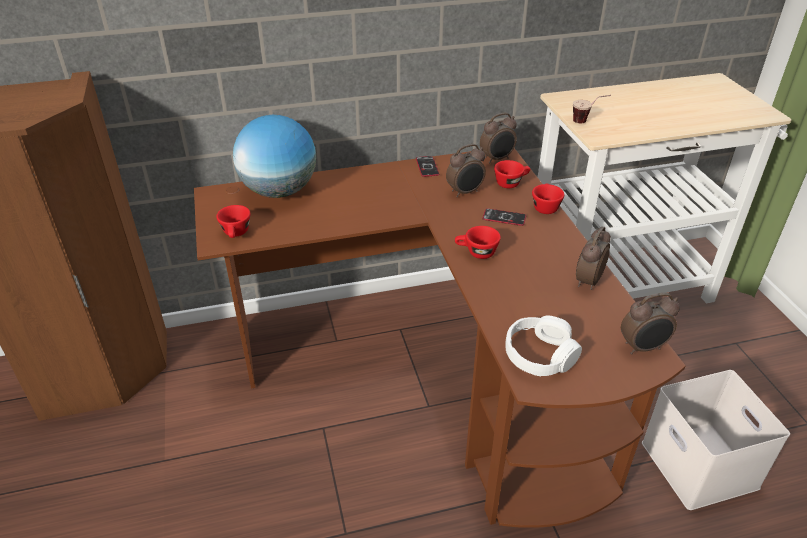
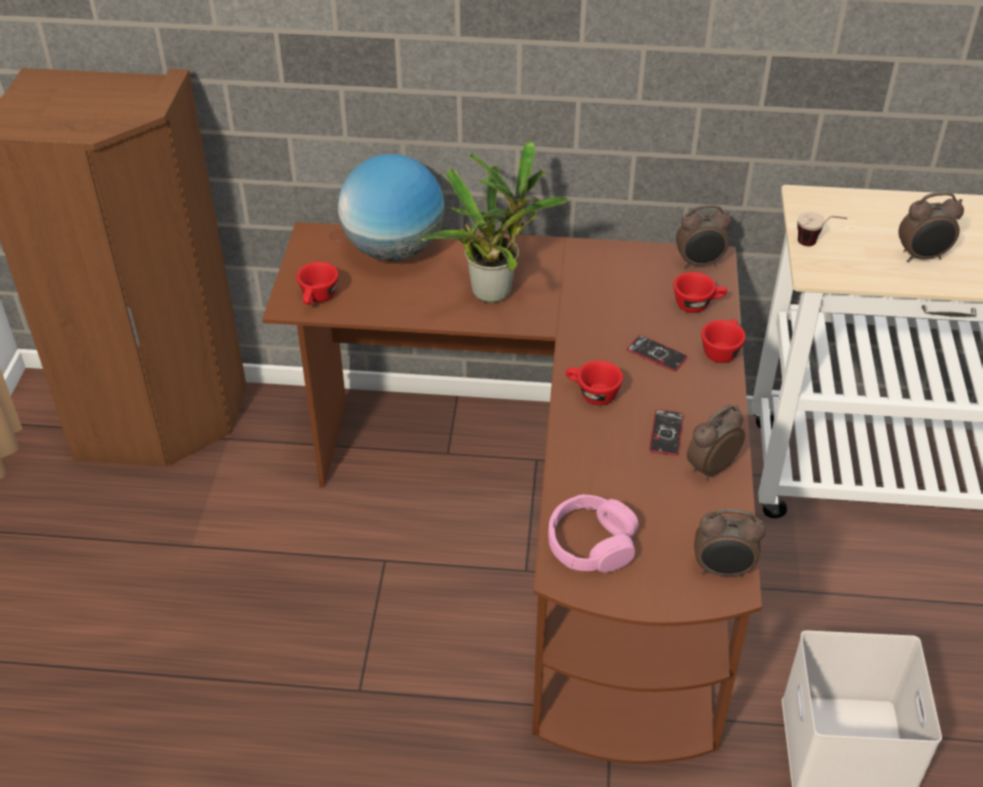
camera: 20 degrees right, 5 degrees up
(369, 201) = (496, 290): none -> potted plant
(427, 167) = (598, 255): phone -> phone (666, 433)
(465, 192) = (627, 305): alarm clock -> alarm clock (922, 257)
(540, 355) = (591, 544): white headphones -> pink headphones

